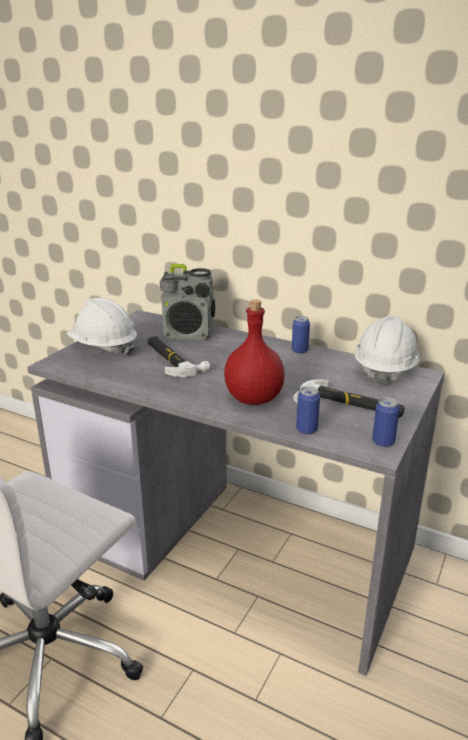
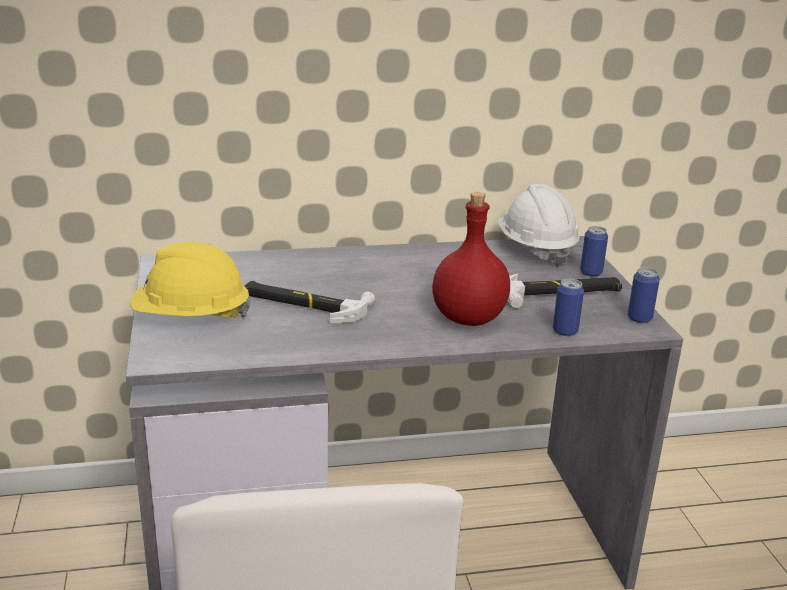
camera: 40 degrees left, 0 degrees up
(103, 348) = (191, 318): white hard hat -> yellow hard hat
(189, 334) = (271, 269): radio -> none
(299, 350) = (426, 252): can -> can (591, 273)

